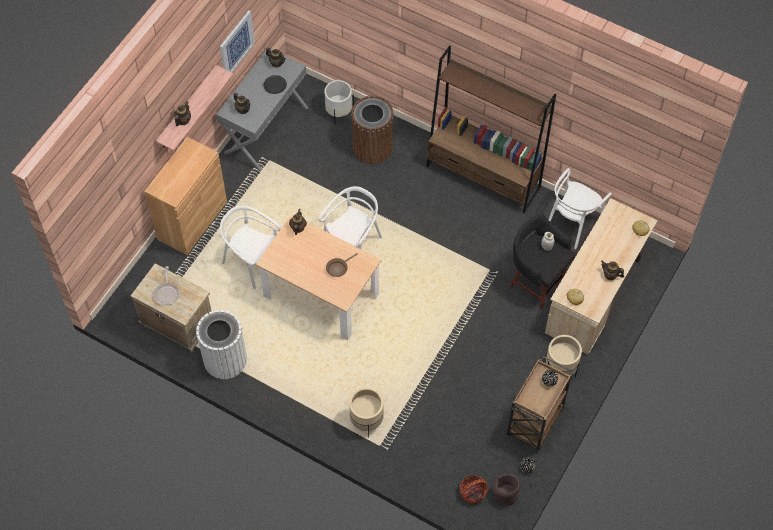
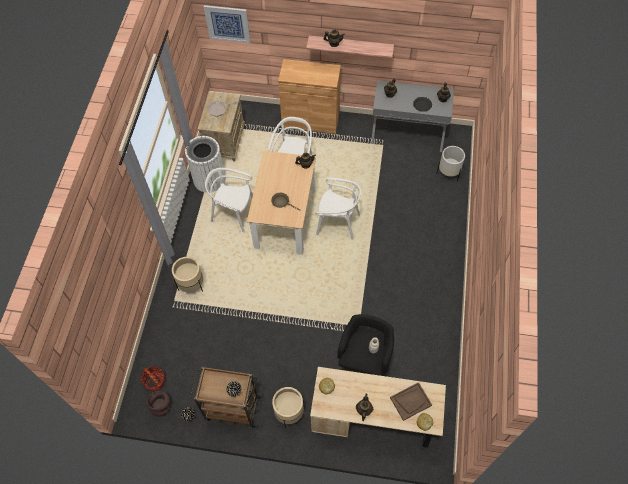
camera: 70 degrees right, 0 degrees up
(236, 44) = (423, 52): picture -> picture (227, 23)
(373, 147) = (429, 205): brown trash can -> none
(483, 177) = (444, 292): brown bookcase -> none
(572, 223) = (435, 377): white chair -> white chair (233, 213)
(616, 232) = (410, 401): none -> brown tray

